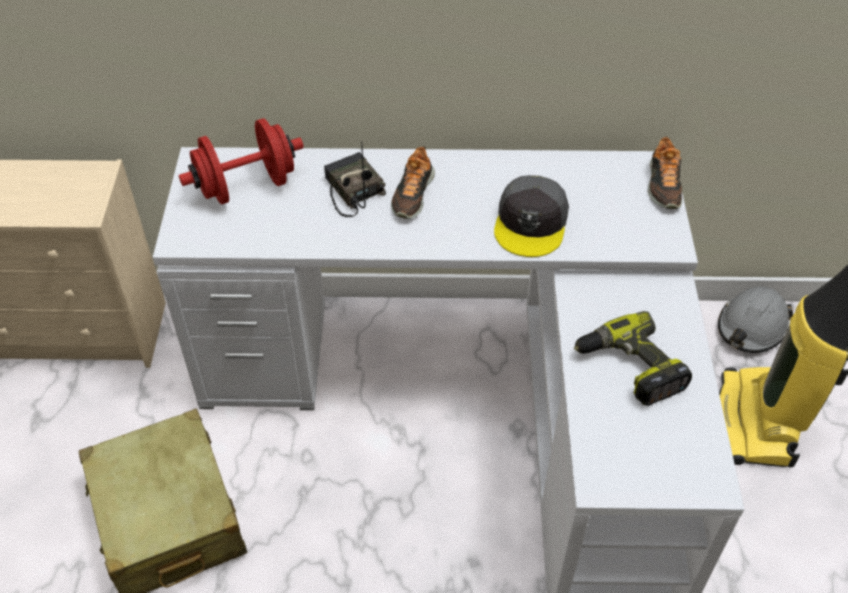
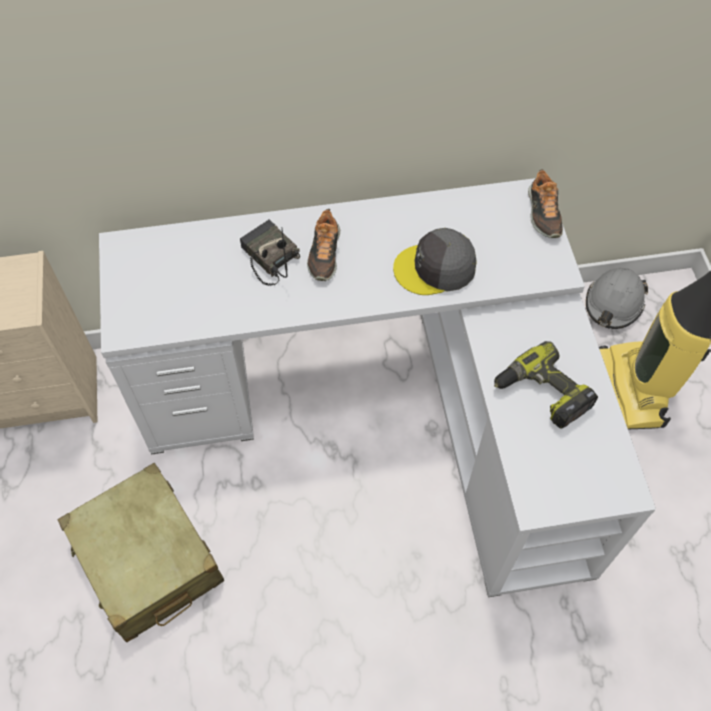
camera: 10 degrees left, 10 degrees up
(246, 186) = (170, 266): red dumbbell -> none
(531, 223) = (435, 268): grey cap -> grey cap turned 75 degrees clockwise

